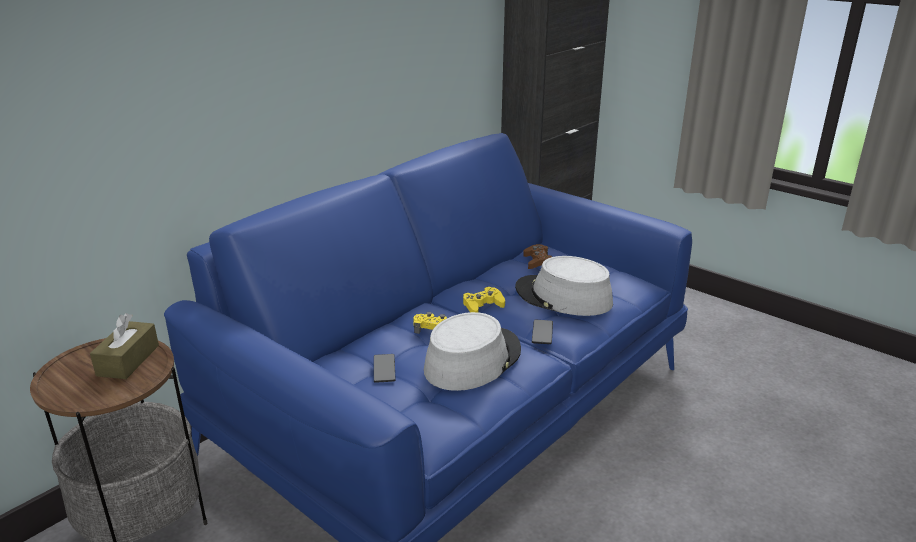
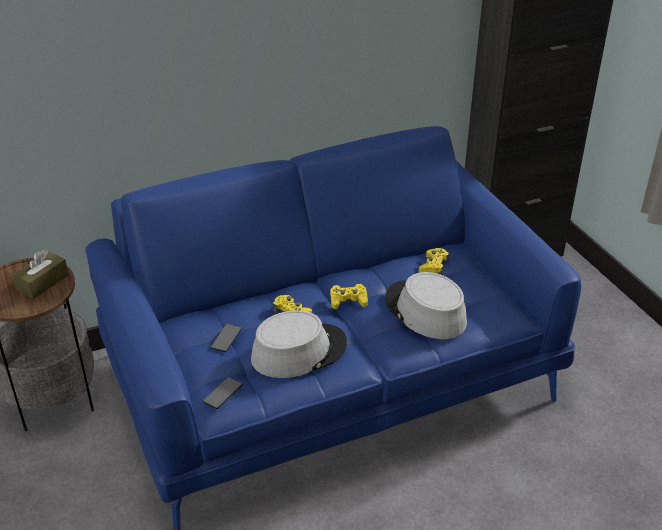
camera: 25 degrees right, 10 degrees up
(537, 261) = (433, 265): brown game controller -> yellow game controller
(542, 332) = (376, 342): phone -> phone (222, 393)

